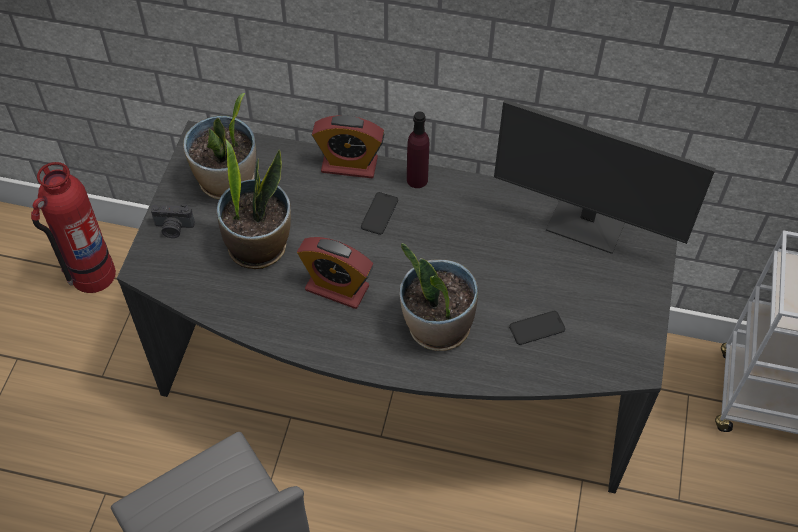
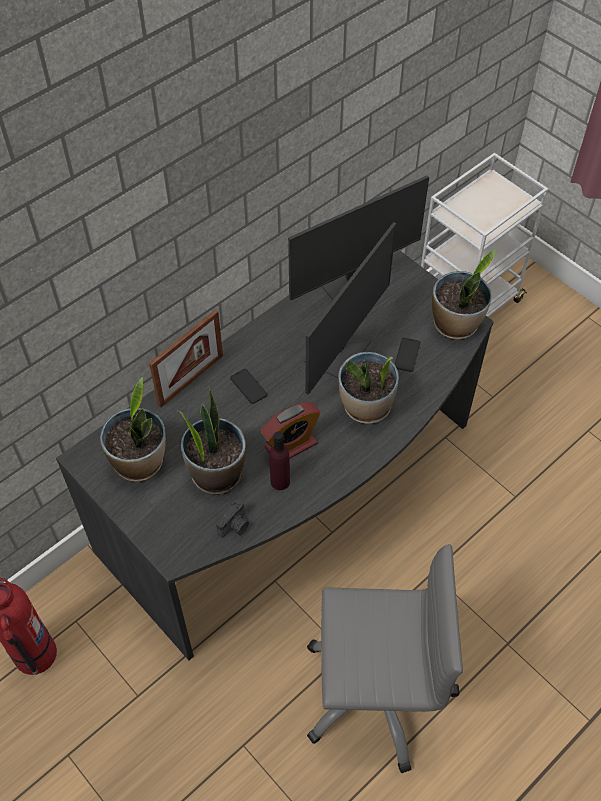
camera: 55 degrees left, 0 degrees up
(173, 228) = (153, 519): camera -> camera (235, 526)
(349, 165) = (191, 380): alarm clock -> picture frame
(417, 180) = (238, 349): purple bottle -> purple bottle (280, 481)
(487, 265) = (339, 352): none -> monitor
(621, 353) = (456, 324): none -> potted plant

